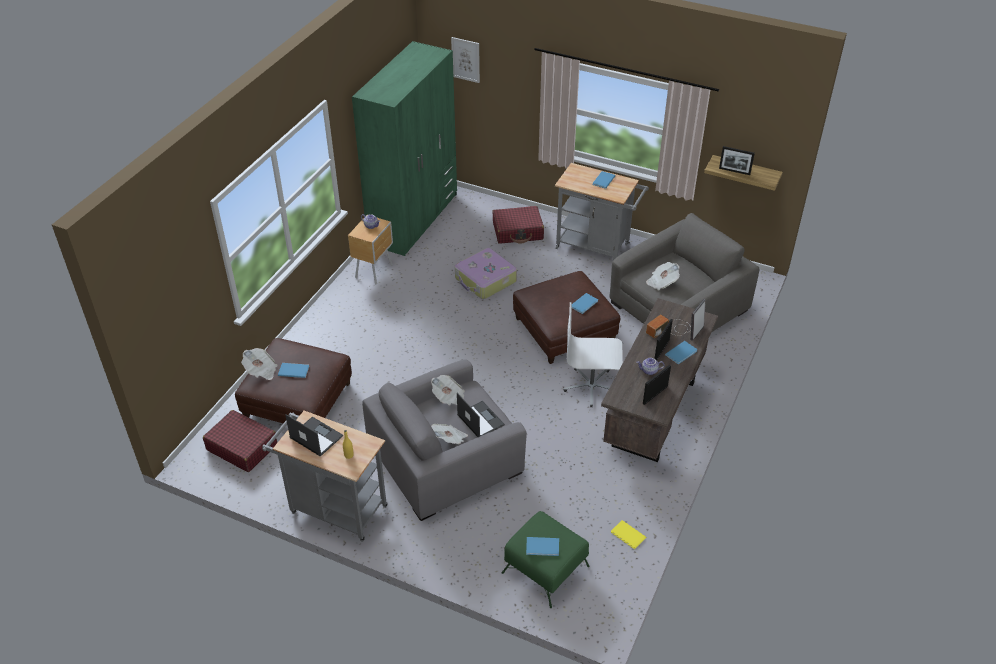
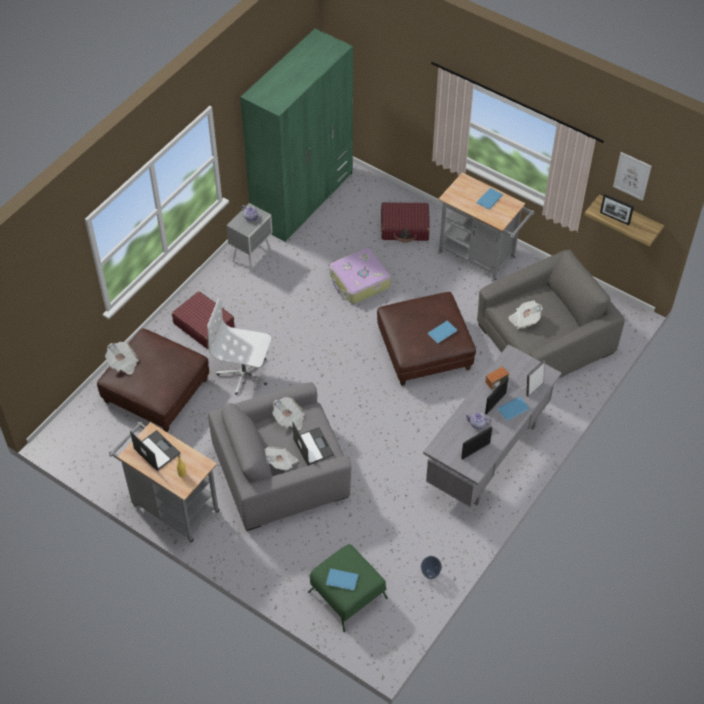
camera: 10 degrees right, 10 degrees up
(242, 447) = (99, 432): red suitcase -> red suitcase (204, 325)
(293, 370) = (152, 367): blue book -> none
(375, 271) = (253, 256): brown nightstand -> grey nightstand
(465, 60) = (367, 53): picture -> picture (632, 176)
(591, 387) = (435, 416): white office chair -> white office chair (244, 373)
(628, 536) = (430, 574): yellow book -> vase
(654, 414) = (487, 455): brown desk -> grey desk

